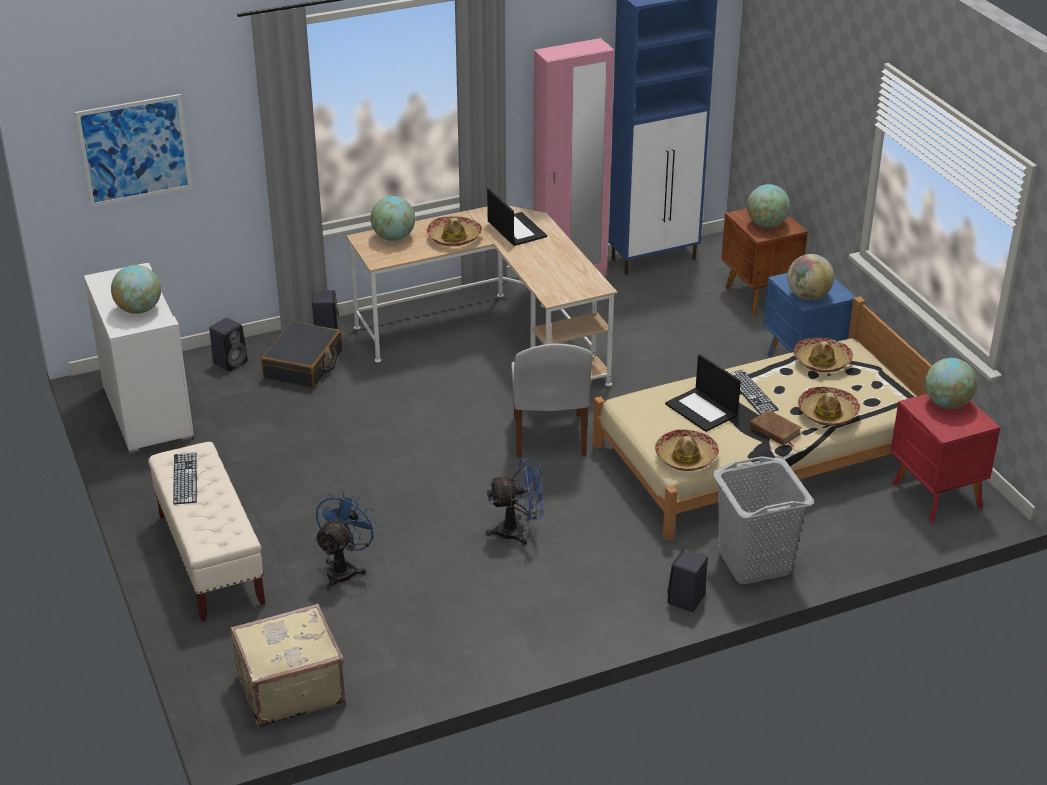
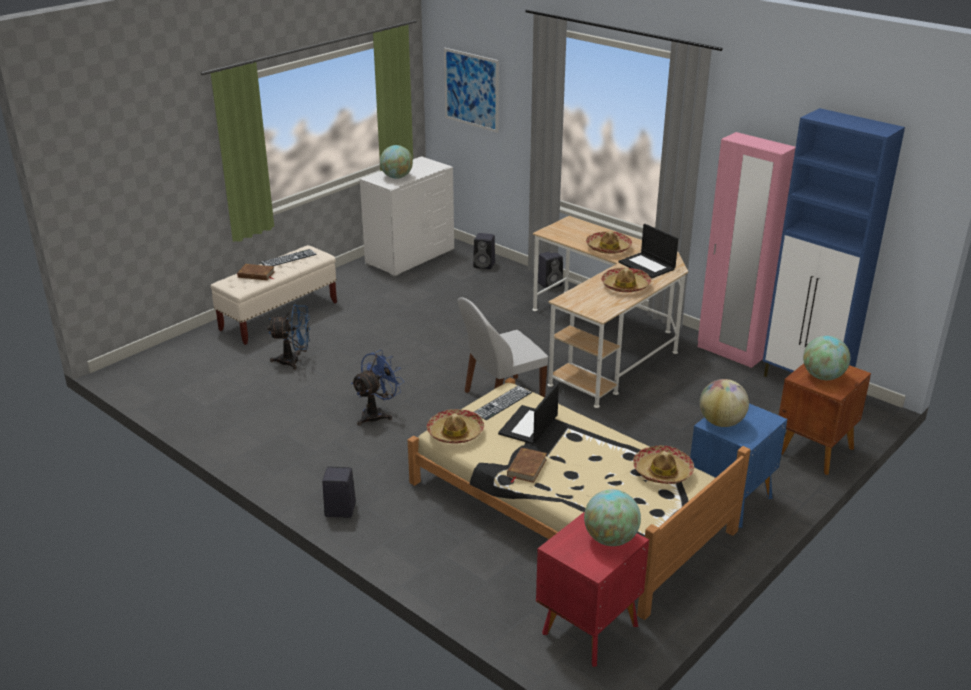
camera: 65 degrees right, 5 degrees down
(210, 514) = (256, 274): none -> brown book
(289, 688) = (169, 375): beige suitcase -> none
(303, 365) = (504, 287): black suitcase -> none
(393, 237) = (584, 229): globe -> none
(516, 229) = (647, 266): laptop -> laptop turned 105 degrees clockwise
(518, 531) = (377, 414): blue fan -> blue fan turned 105 degrees counterclockwise
(751, 392) = (576, 444): keyboard -> keyboard (502, 402)
(754, 563) = (409, 535): grey laundry basket -> none
(827, 413) = (578, 491): hat -> hat (625, 286)

